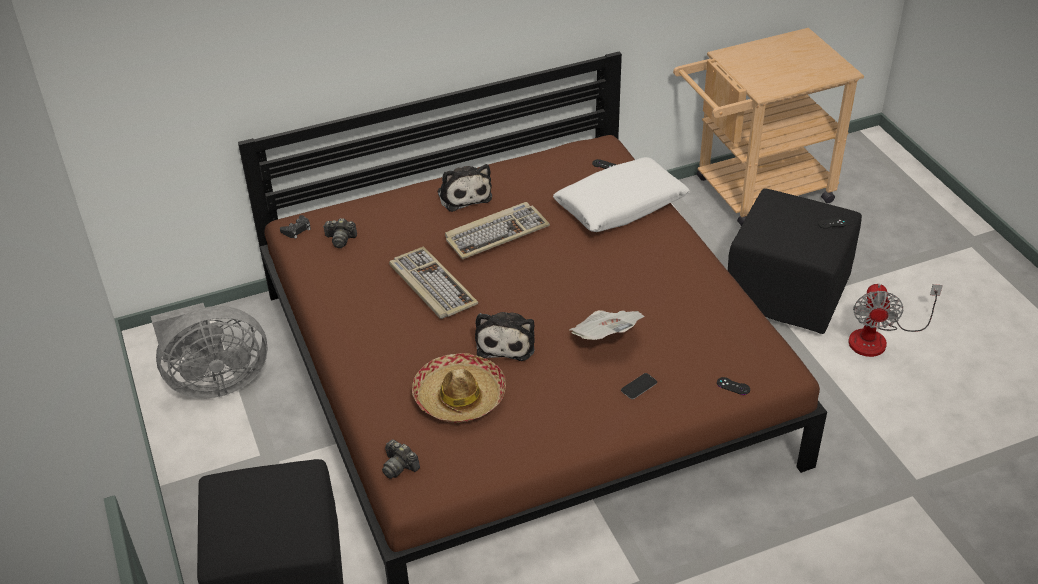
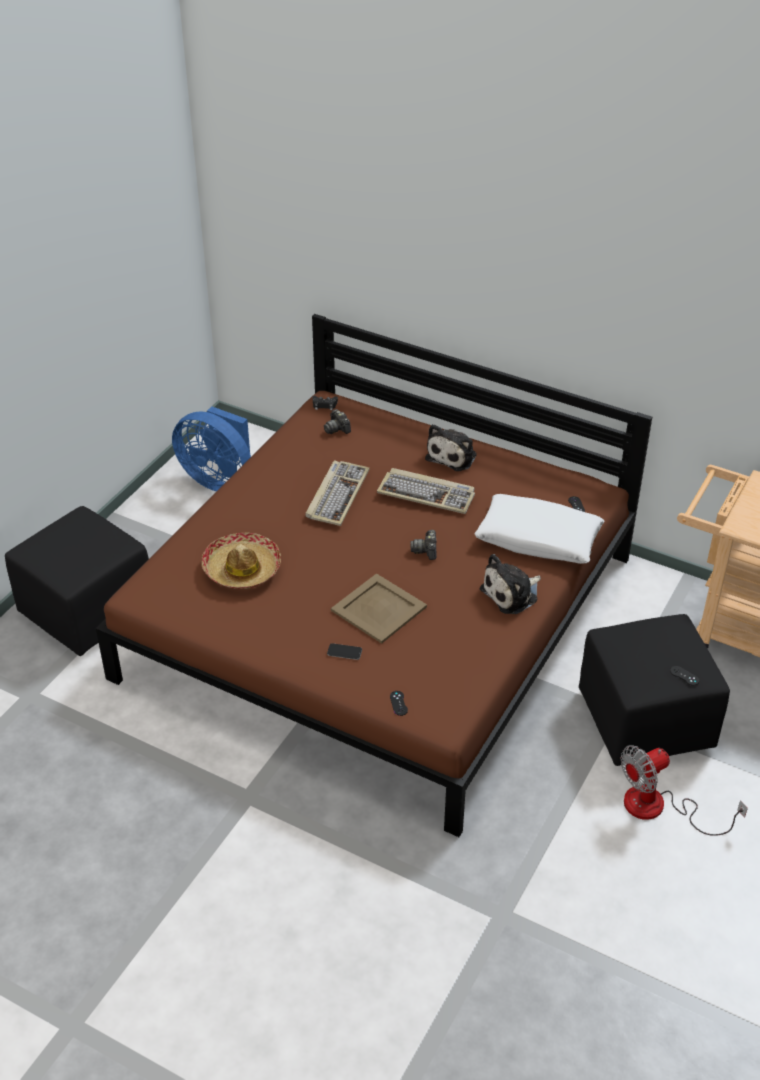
camera: 50 degrees right, 0 degrees up
(215, 382) = (219, 479): grey fan -> blue fan
(399, 466) = (153, 577): camera -> camera (426, 550)
(506, 342) = (321, 562): plush toy -> plush toy (512, 594)
(605, 337) = (378, 608): newspaper -> beige tray

